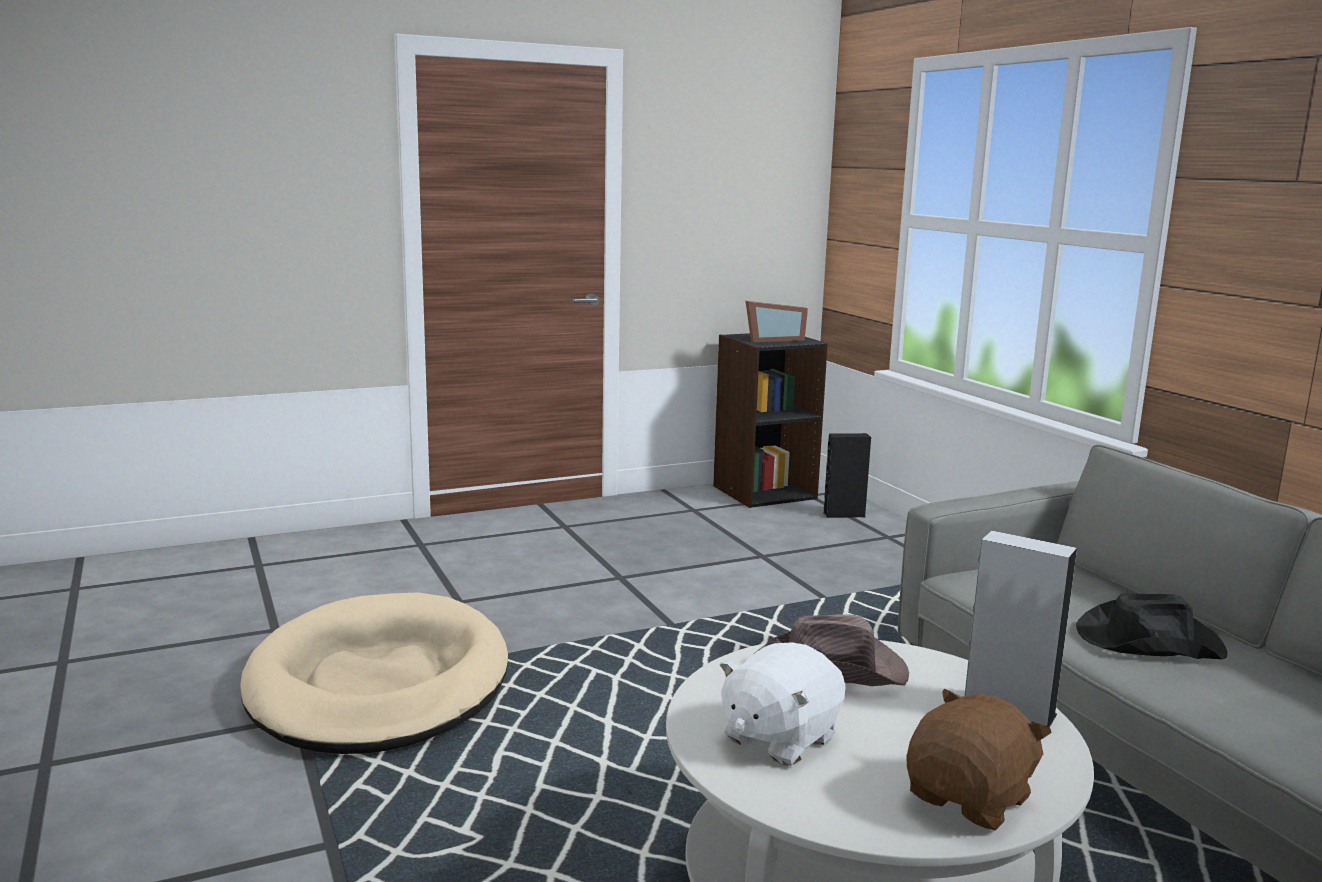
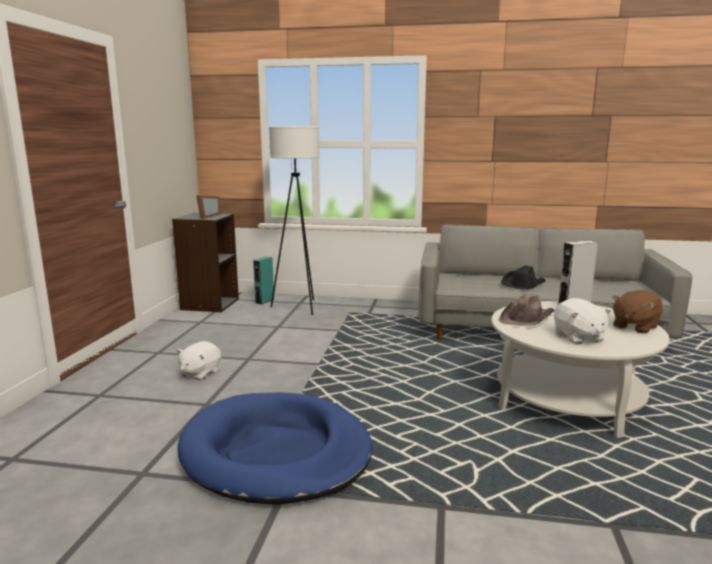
camera: 55 degrees left, 0 degrees up
(379, 683) = (276, 452): beige dog bed -> blue dog bed
(538, 567) = (200, 373): none -> white plush toy
(844, 515) = (264, 301): black speaker -> turquoise speaker
(866, 542) = (299, 307): none -> white floor lamp
(970, 799) = (634, 326): brown plush toy -> brown plush toy turned 120 degrees counterclockwise

